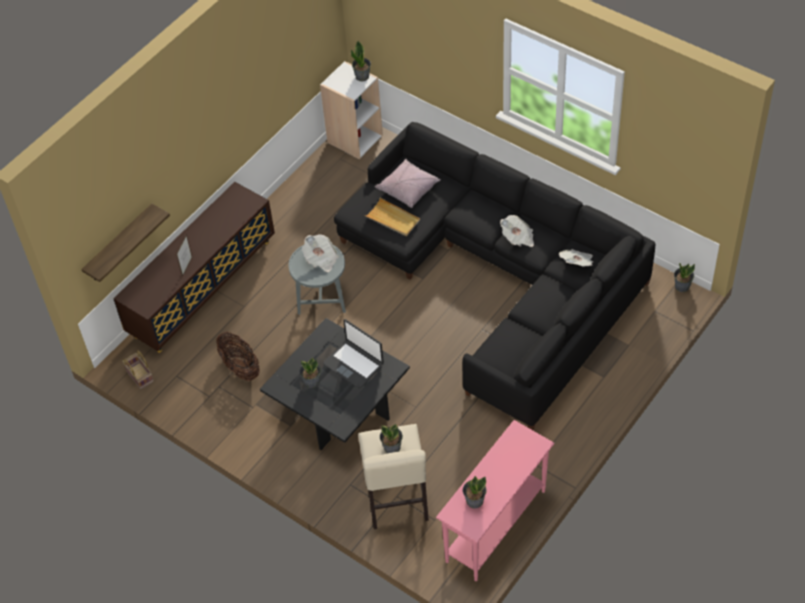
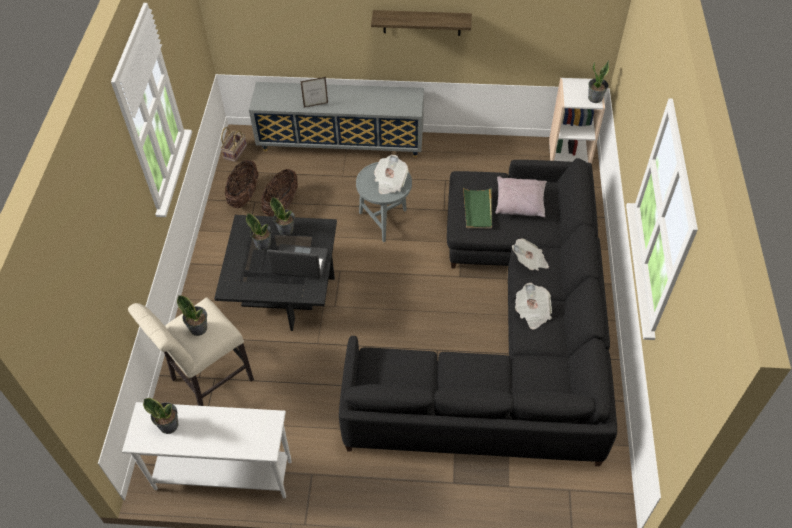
camera: 55 degrees right, 0 degrees up
(119, 244) = (274, 41): shelf -> shelf (422, 22)
(203, 288) = (342, 143): brown tv stand -> grey tv stand
(204, 391) = (244, 195): none -> basket
(354, 364) = (299, 263): laptop -> laptop turned 90 degrees clockwise
(393, 219) = (477, 209): beige tray -> green tray
(496, 527) = (222, 476): pink console table -> white console table
(577, 263) = (541, 378): newspaper -> newspaper (529, 262)
(682, 286) = (621, 500): potted plant -> potted plant (286, 229)

